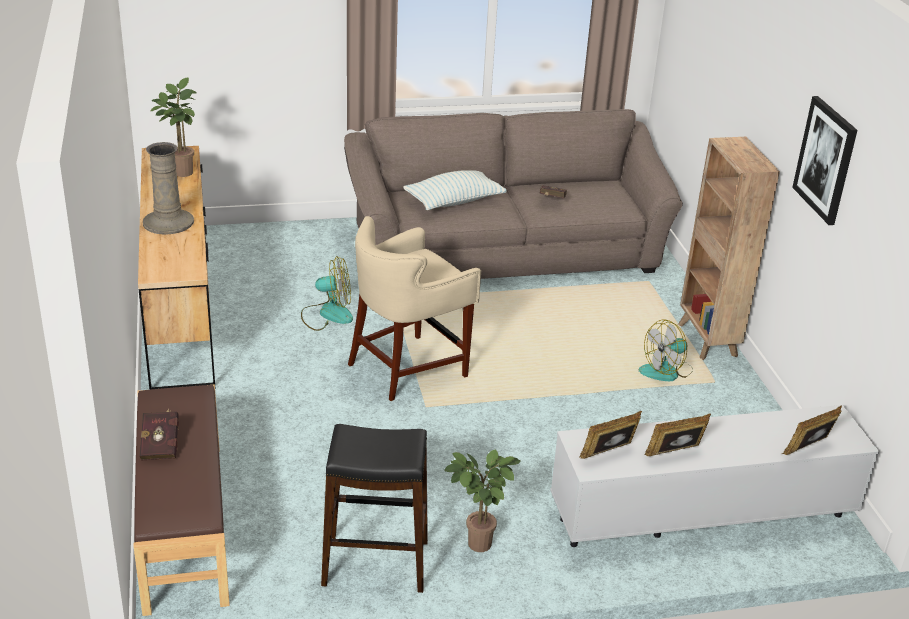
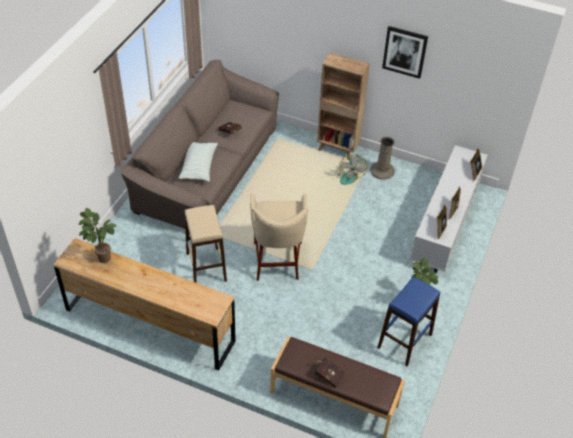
camera: 55 degrees left, 15 degrees up
(168, 222) = (159, 288): beige vase -> beige vase (382, 171)
(327, 314) = (206, 267): fan -> beige stool
(375, 563) = (404, 341): black stool -> blue stool

